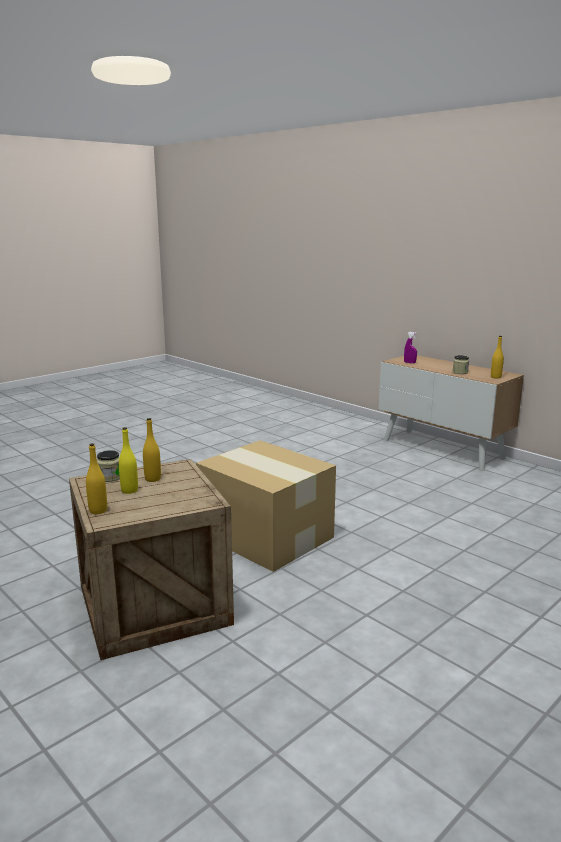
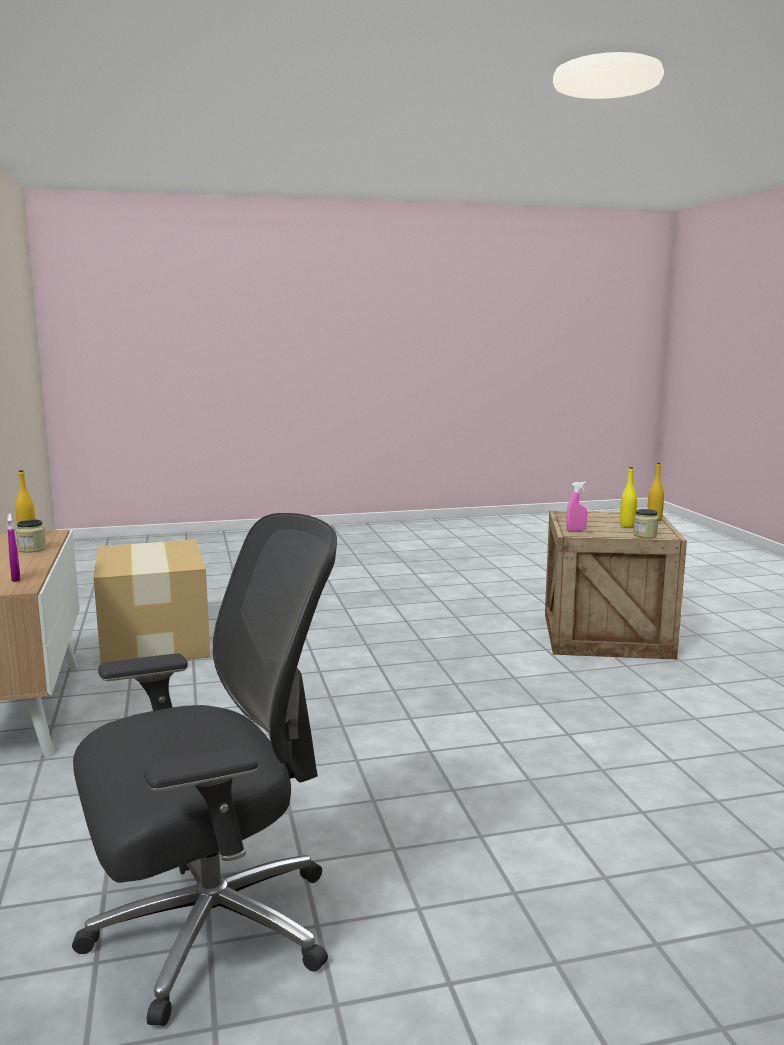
camera: 150 degrees left, 5 degrees down
(153, 479) = (604, 529): yellow bottle -> none
(179, 471) = (576, 530): none -> pink spray bottle
(242, 423) = (211, 934): none -> office chair
(265, 535) = (458, 660): cardboard box -> cardboard box (153, 642)

